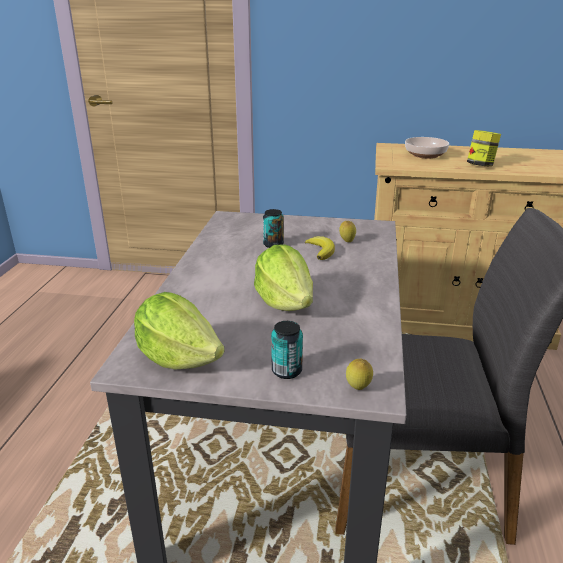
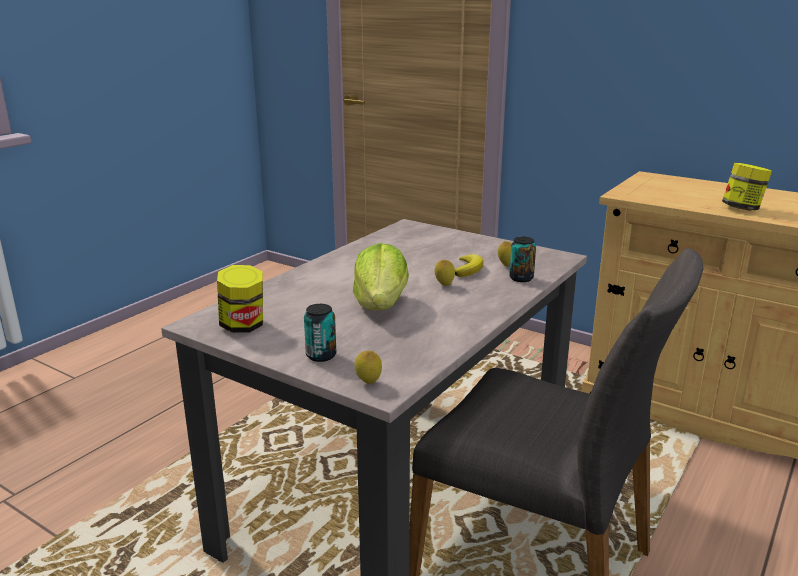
camera: 25 degrees right, 5 degrees down
(178, 358) = (243, 326): lettuce -> jar
(273, 244) = (426, 256): can -> can (521, 278)
(317, 271) = (444, 285): none -> lemon
(426, 155) = (683, 190): bowl -> none

